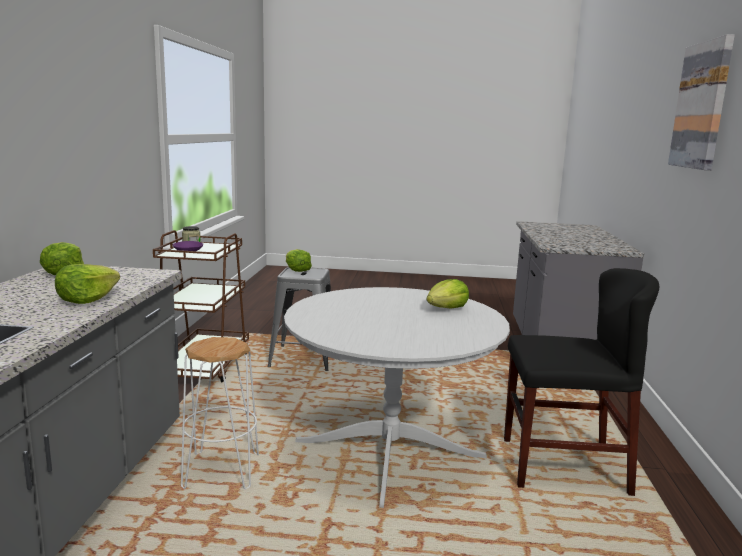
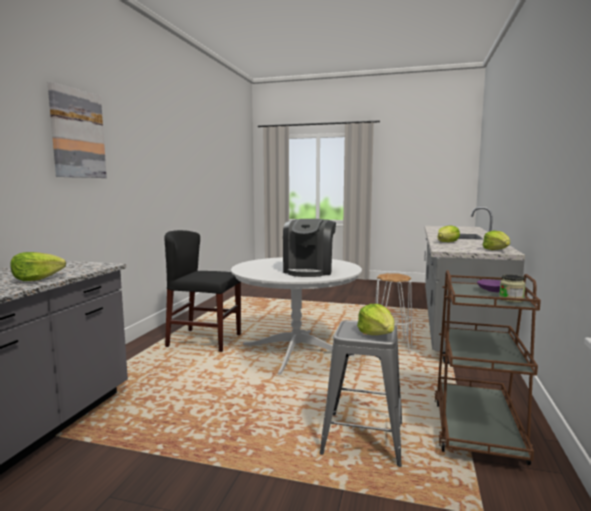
camera: 170 degrees left, 5 degrees down
(369, 306) = (309, 271): none -> coffee machine
(447, 308) = (261, 269): lettuce -> lettuce (37, 279)

